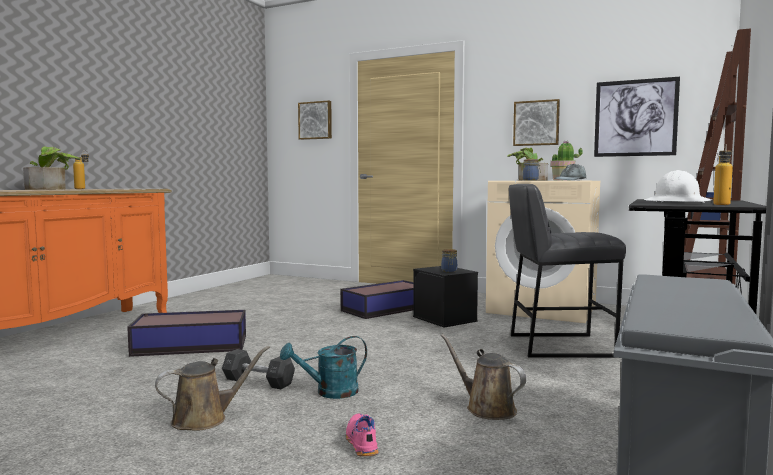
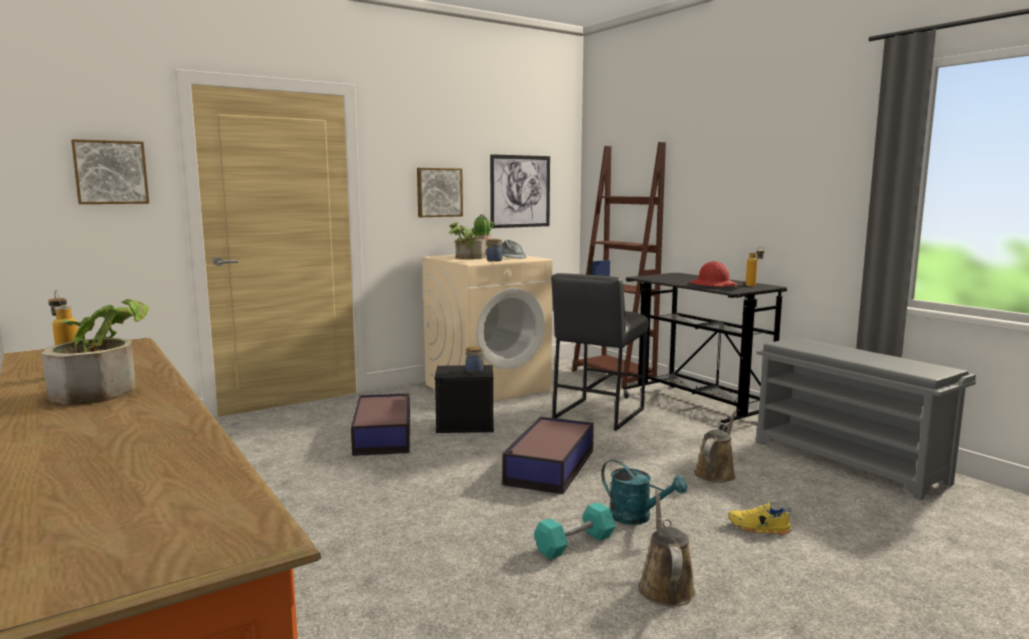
camera: 60 degrees left, 5 degrees up
(189, 345) = (377, 565): storage box -> storage box (549, 467)
(258, 381) = (574, 544): grey dumbbell -> turquoise dumbbell
(330, 392) = (637, 517): turquoise watering can -> turquoise watering can turned 60 degrees counterclockwise
(361, 443) = (758, 529): pink shoe -> yellow shoe
(486, 408) = (716, 473): brown watering can -> brown watering can turned 135 degrees clockwise
(677, 203) = (713, 285): white hard hat -> red hard hat

